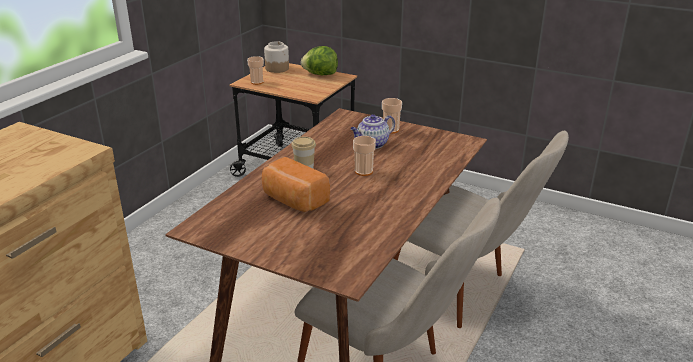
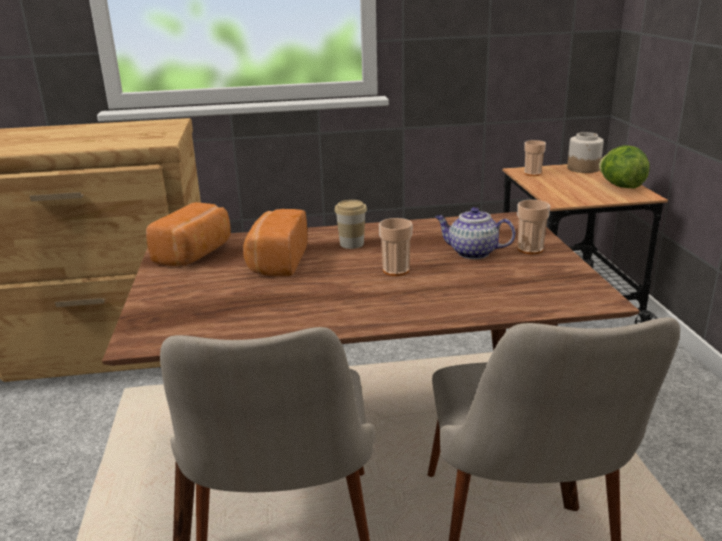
camera: 55 degrees right, 5 degrees down
(231, 223) = (196, 254): none -> bread

